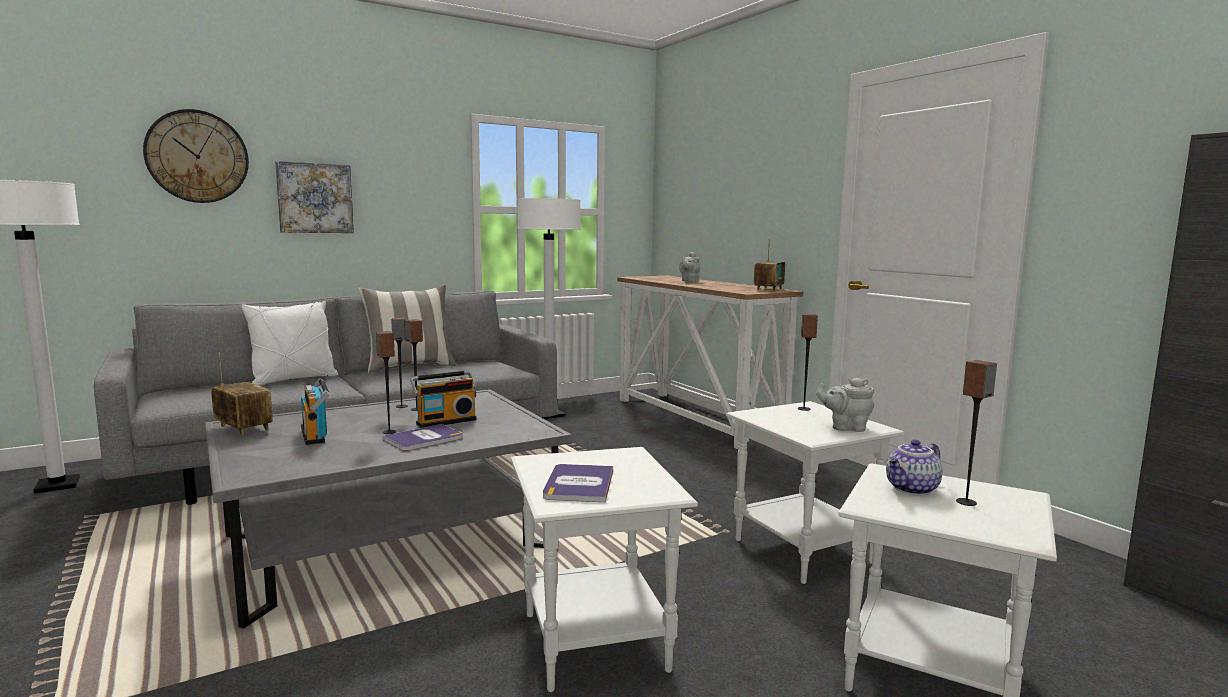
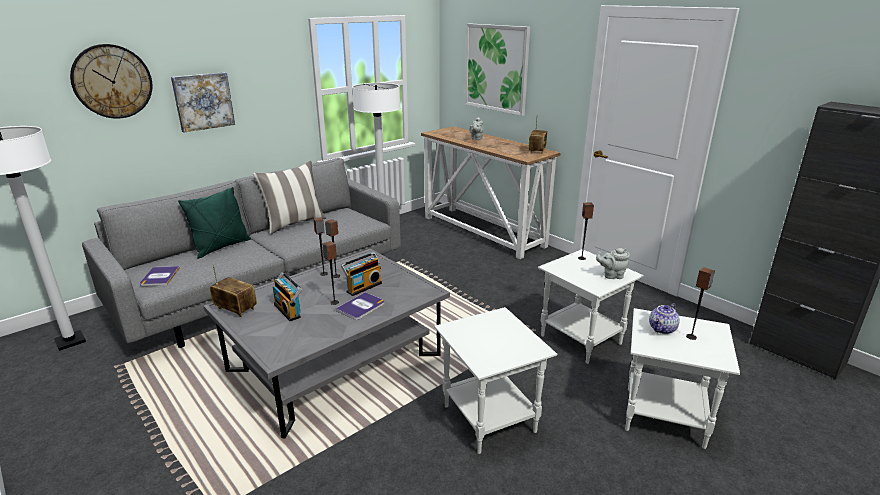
camera: 10 degrees left, 15 degrees up
(293, 380) = (221, 247): white pillow -> green pillow
(579, 484) = (488, 347): book -> book (160, 276)
(719, 187) = (496, 68): none -> picture

